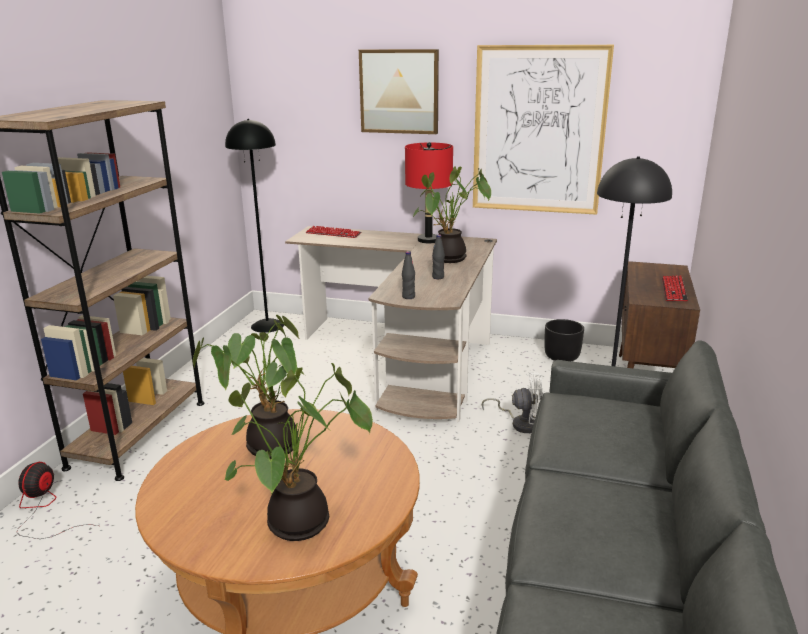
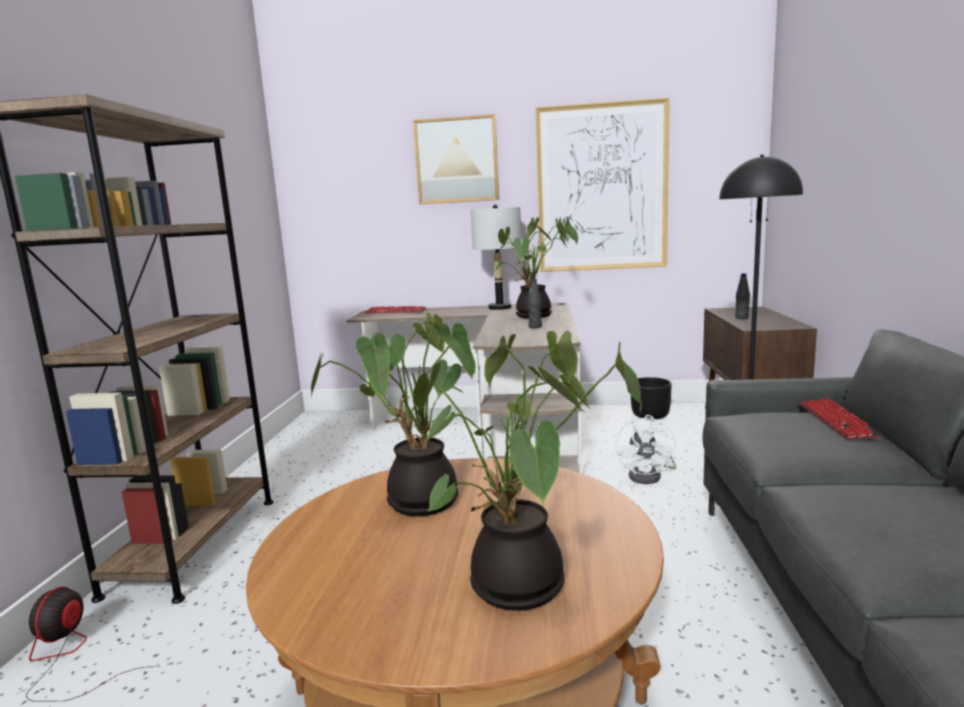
camera: 10 degrees left, 10 degrees down
(267, 325) = (324, 422): black floor lamp -> none
(408, 297) = (517, 341): black bottle -> black bottle (741, 318)
(428, 240) = (499, 308): red table lamp -> grey table lamp
(521, 423) = (650, 476): white fan -> white fan turned 105 degrees clockwise
(673, 290) = (773, 320): keyboard -> keyboard (836, 421)

